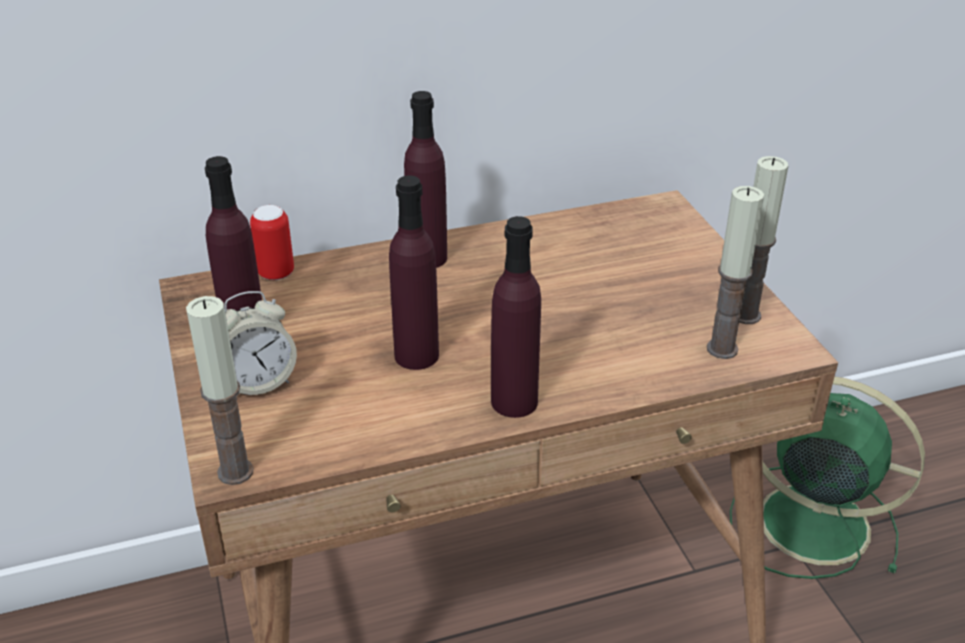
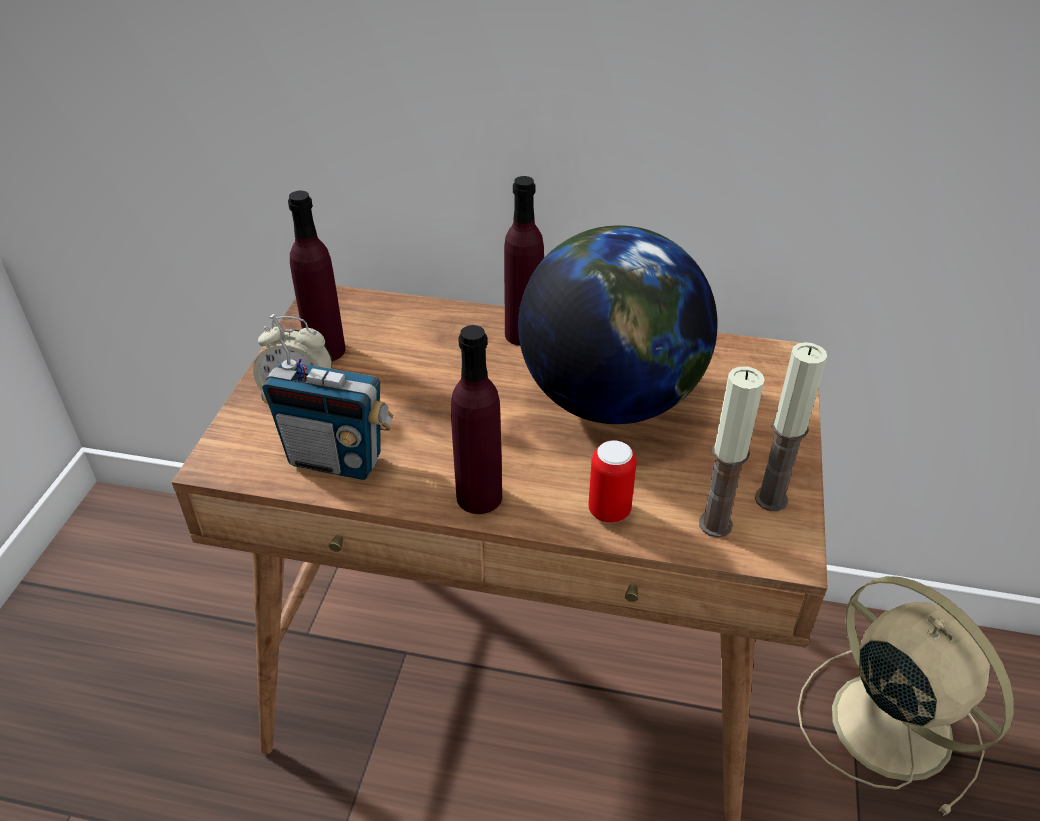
camera: 30 degrees right, 5 degrees up
(235, 472) = (220, 465): candle -> none
(276, 273) = (393, 306): can -> can (609, 511)
(351, 422) = (336, 459): none -> radio
(416, 355) = (437, 420): purple bottle -> none
(553, 284) = (610, 398): none -> globe
(808, 522) = (886, 721): green fan -> beige fan

